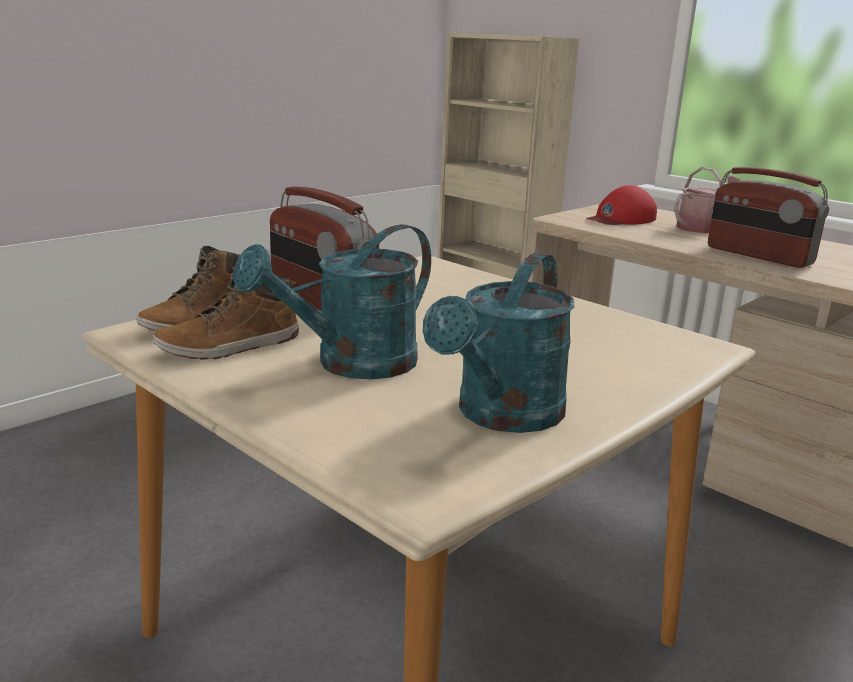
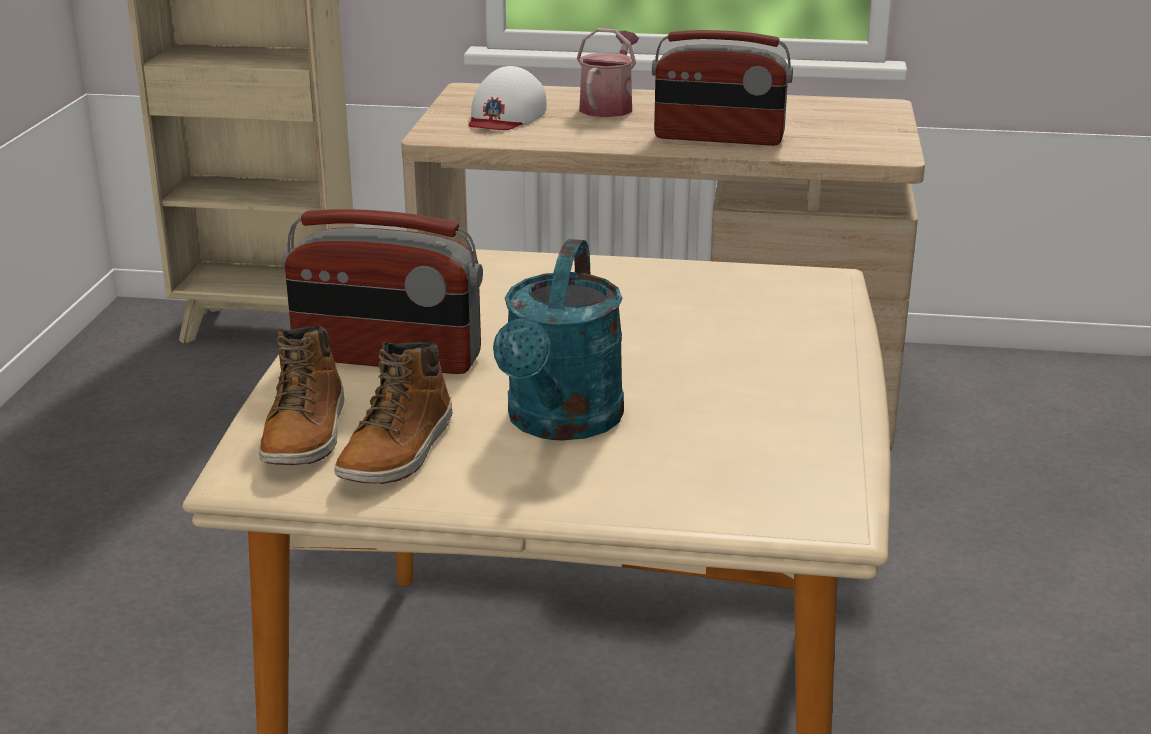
camera: 35 degrees left, 5 degrees up
(502, 416) = (775, 423): turquoise watering can -> none
(621, 219) = (505, 116): red cap -> white cap

